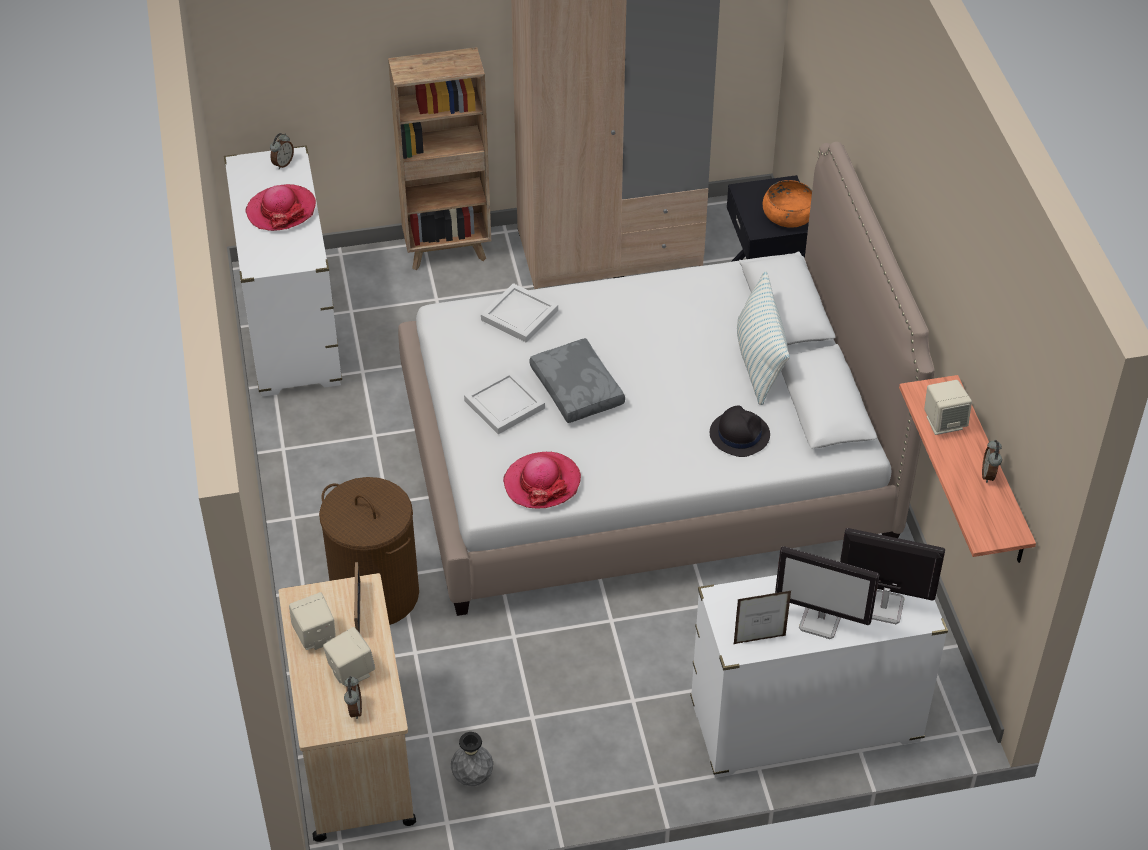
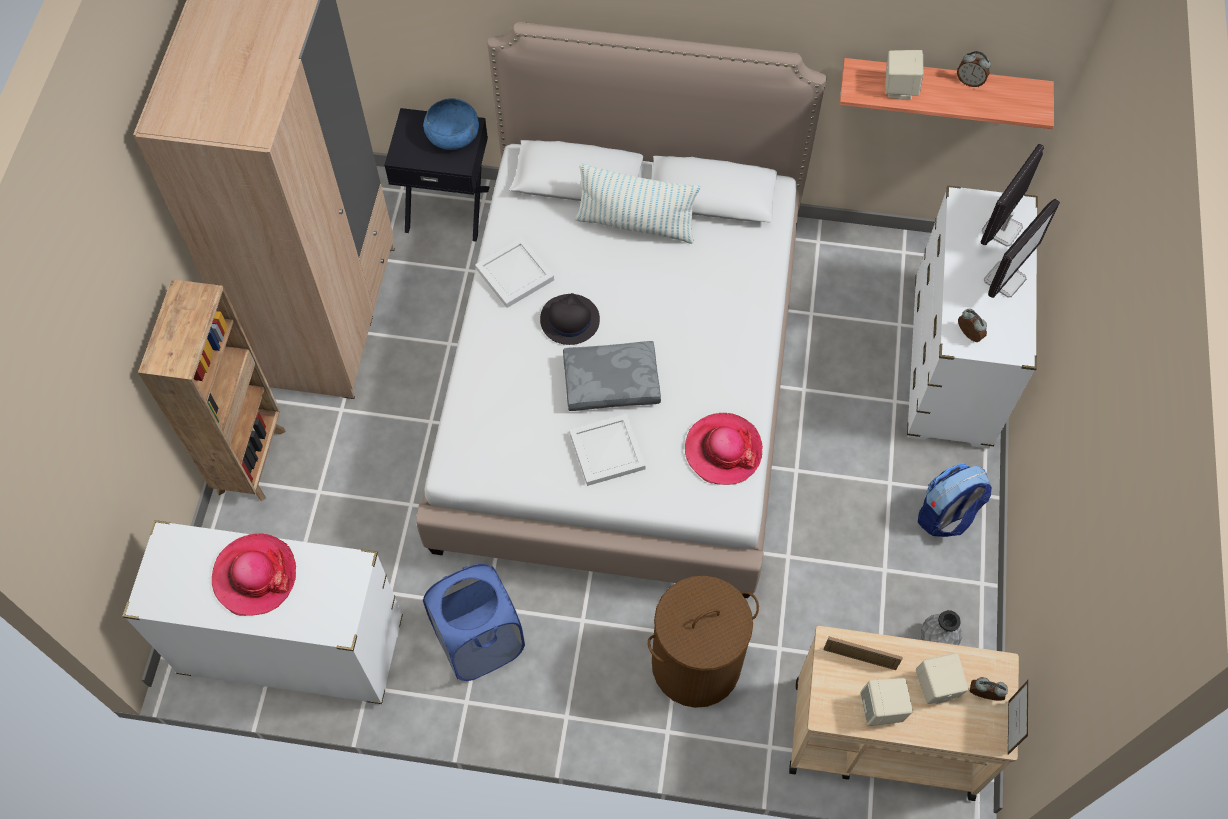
camera: 70 degrees left, 15 degrees up
(282, 163) = (173, 554): alarm clock -> alarm clock (967, 335)
(339, 441) = (479, 642): none -> blue laundry basket
(519, 314) = (489, 398): white tray -> white tray (513, 274)
(616, 756) = (946, 515): none -> backpack
(739, 434) = (721, 271): black hat -> black hat (569, 320)
(759, 640) = (1012, 331): picture frame -> picture frame (1008, 728)
(788, 215) = (452, 134): orange bowl -> blue bowl

